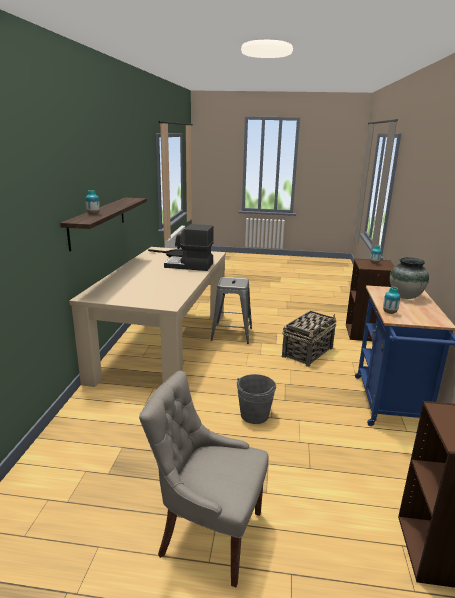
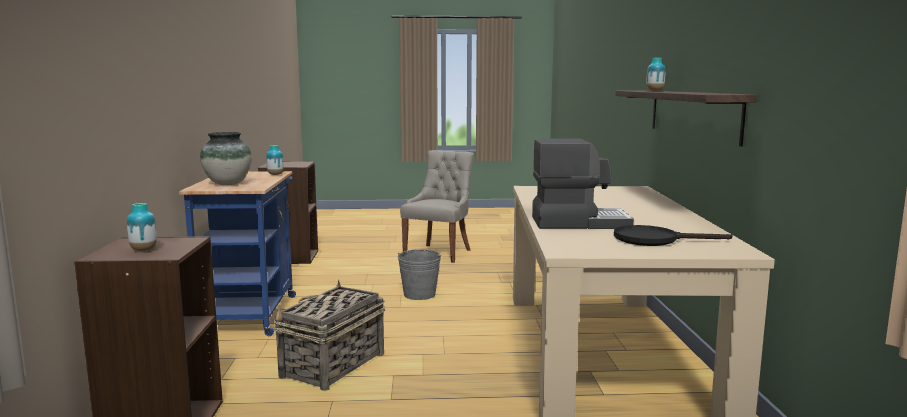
camera: 170 degrees right, 10 degrees down
(208, 533) = (439, 253): grey chair -> grey chair turned 75 degrees counterclockwise
(231, 334) = (492, 386): grey stool -> none

